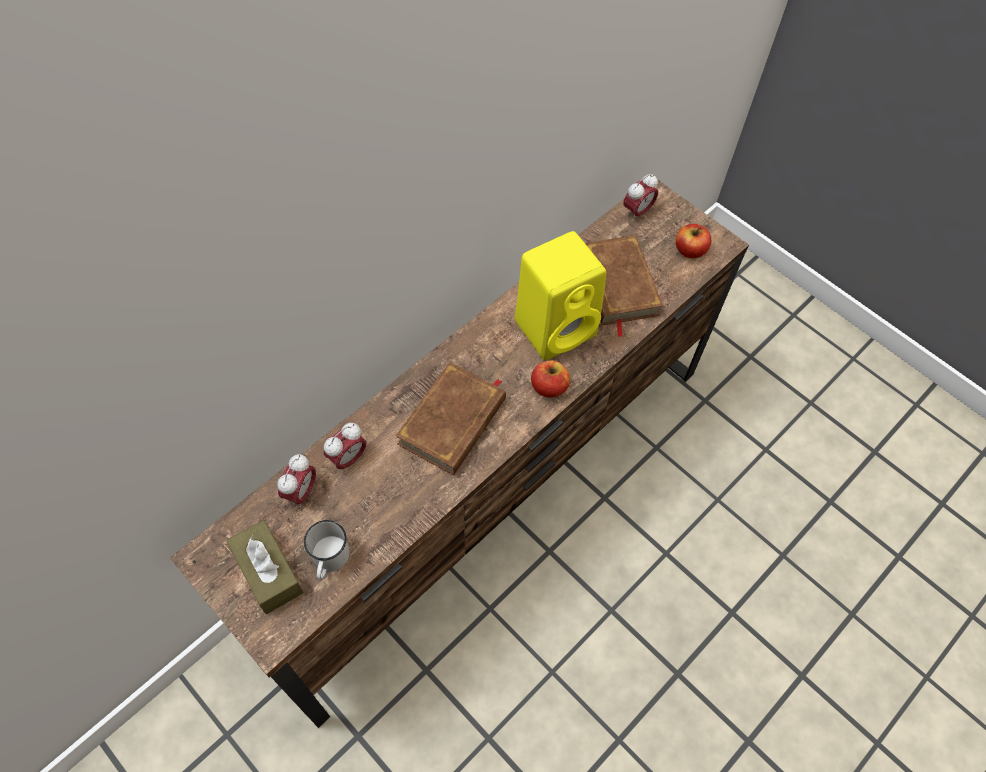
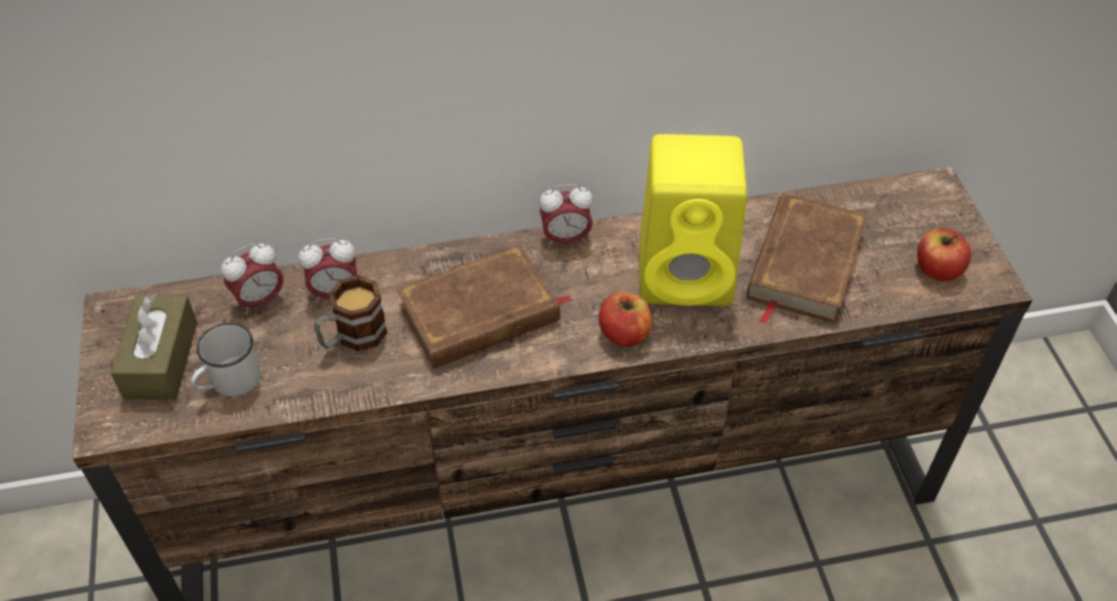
camera: 35 degrees right, 10 degrees down
(384, 482) = (352, 337): none -> mug
(637, 211) = (897, 196): alarm clock -> alarm clock (565, 239)

